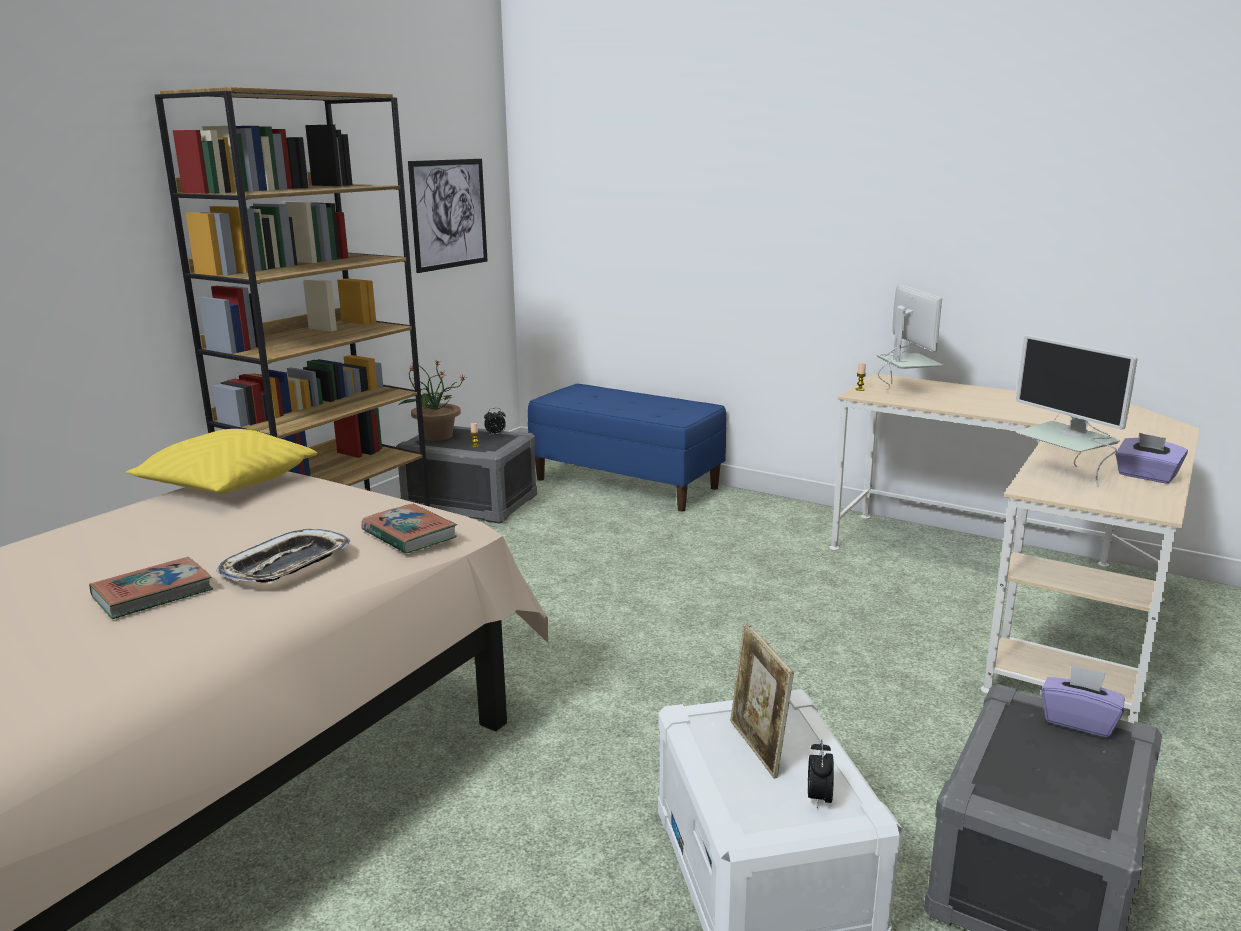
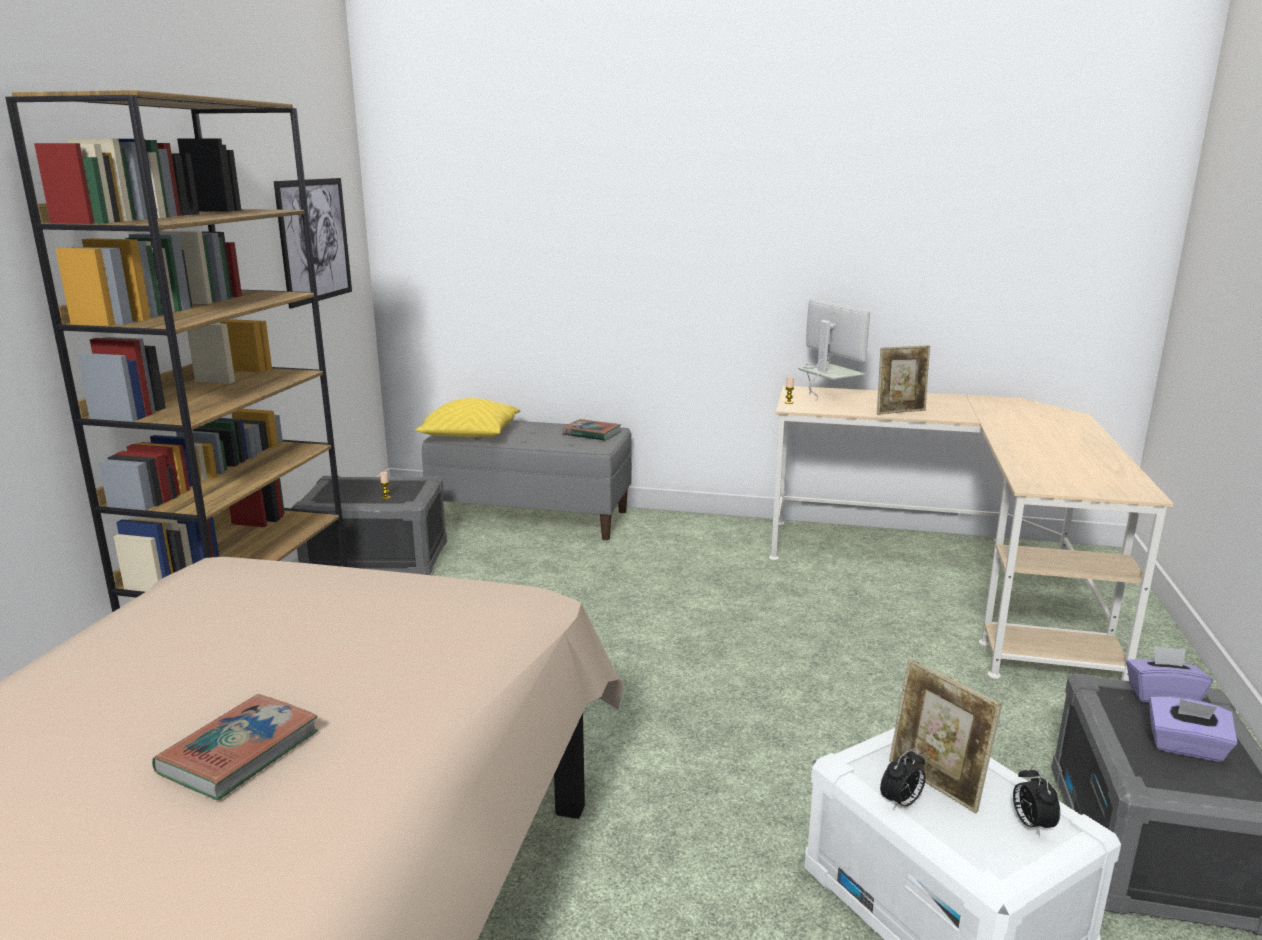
camera: 20 degrees left, 0 degrees up
(227, 486) = (200, 589): yellow pillow -> yellow pillow (470, 436)
(287, 565) = (383, 682): tray -> none
(409, 534) = (492, 618): book -> book (591, 434)
(436, 436) = (332, 491): potted plant -> none
(495, 435) = (400, 482): alarm clock -> alarm clock (901, 803)
(627, 483) = (532, 517): blue bench -> grey bench
(971, 407) = (900, 412): none -> picture frame
(1063, 476) = (1041, 470): monitor -> none
(1146, 476) = (1101, 462): purple tissue box -> purple tissue box (1186, 747)

